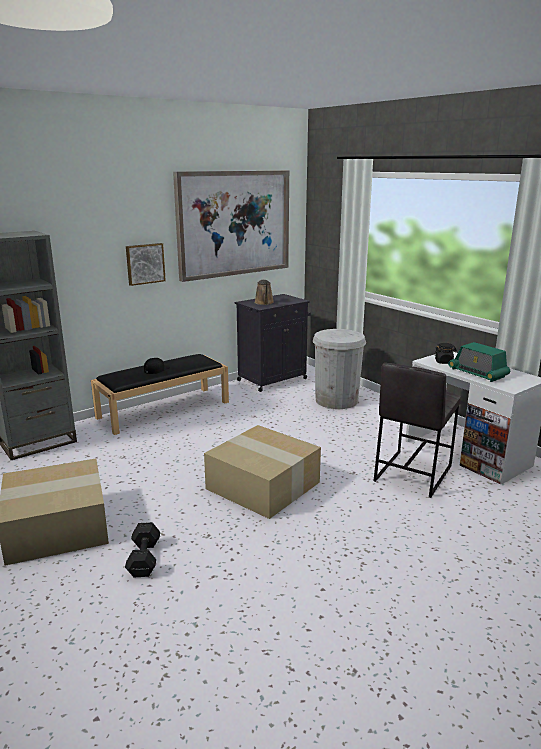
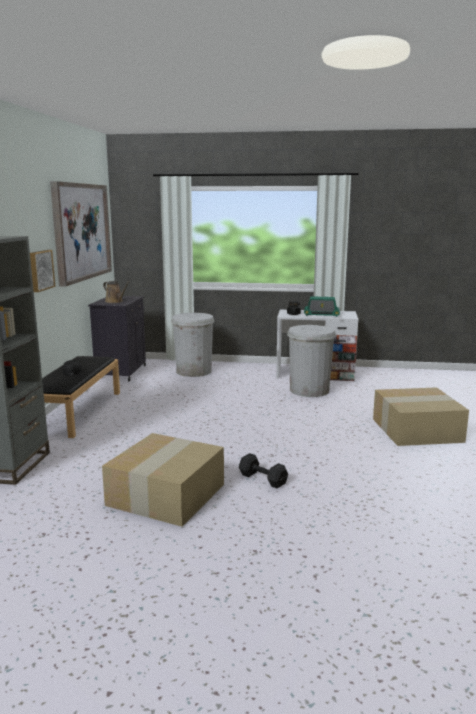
camera: 45 degrees left, 5 degrees down
(265, 485) = (249, 422): cardboard box -> cardboard box (417, 430)
(412, 473) = (309, 390): grey stool -> white trash can

